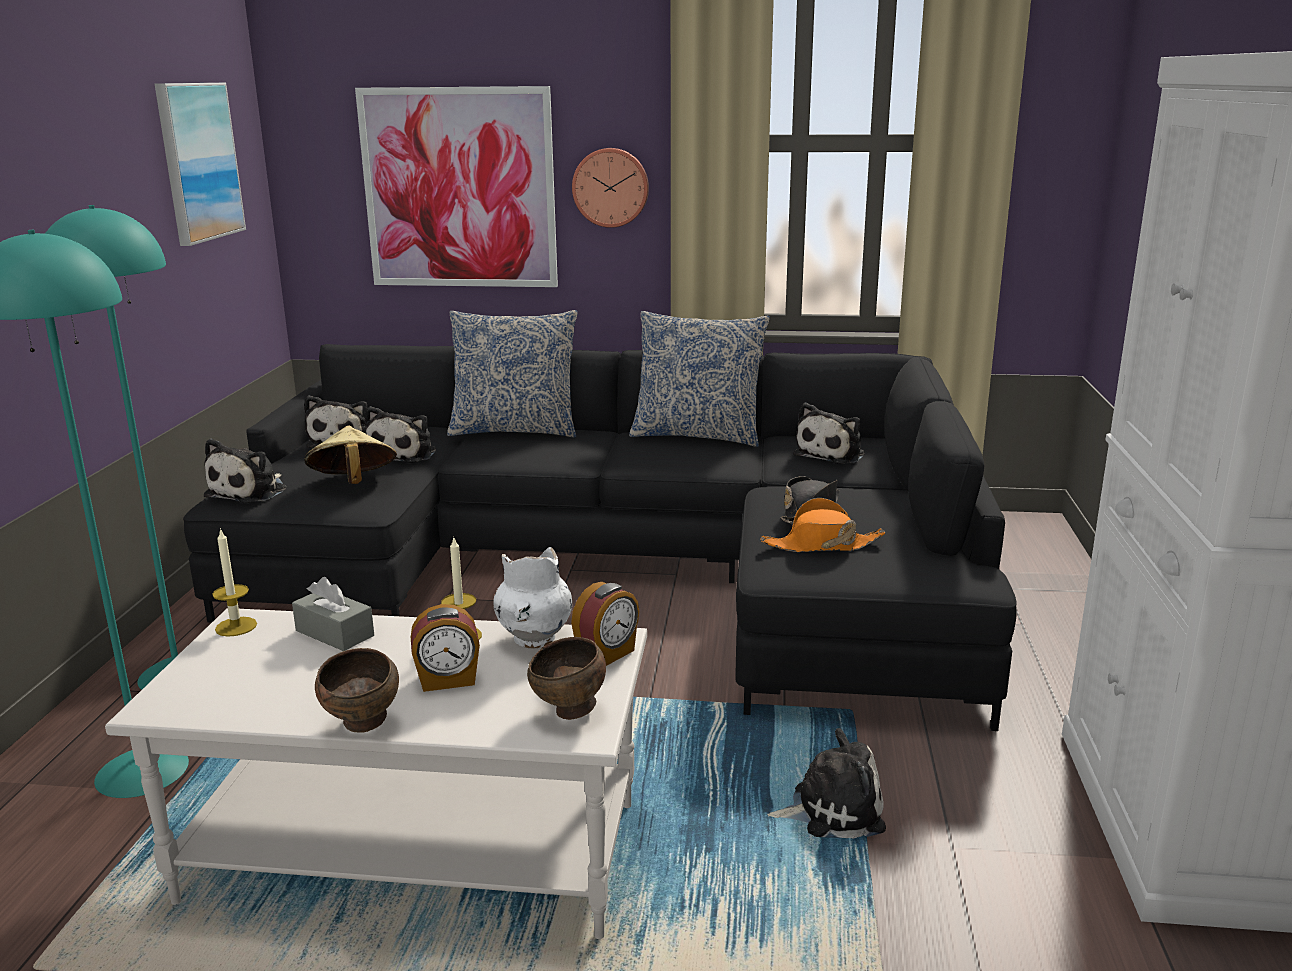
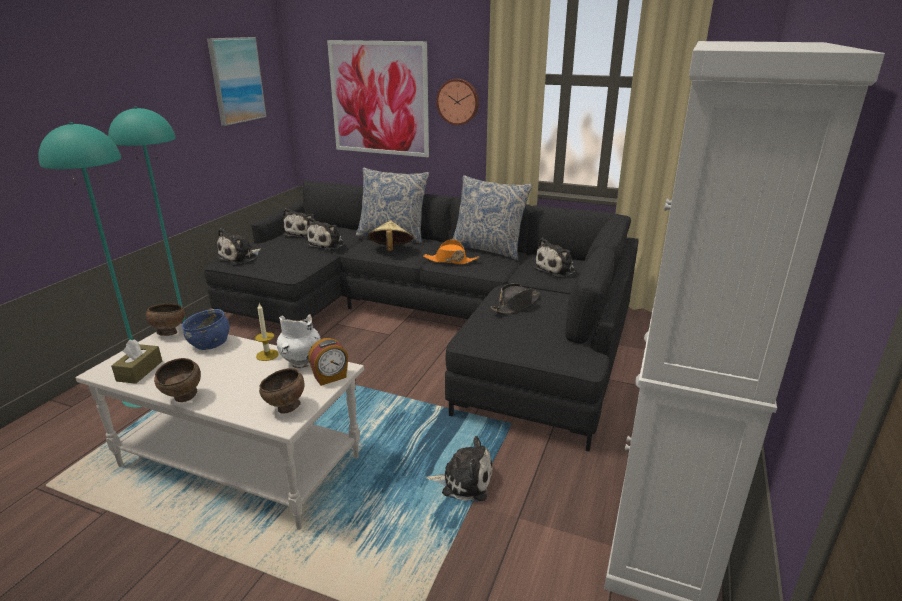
camera: 15 degrees right, 5 degrees up
(234, 695) = (139, 371): none -> brown tissue box
(236, 626) = (169, 333): candle -> brown bowl
(335, 633) = (210, 344): grey tissue box -> blue bowl
(353, 484) = (290, 258): beige hat -> beige hat (390, 250)
(448, 680) = (241, 379): alarm clock -> none
(821, 545) = (507, 326): orange hat -> orange hat (450, 261)

